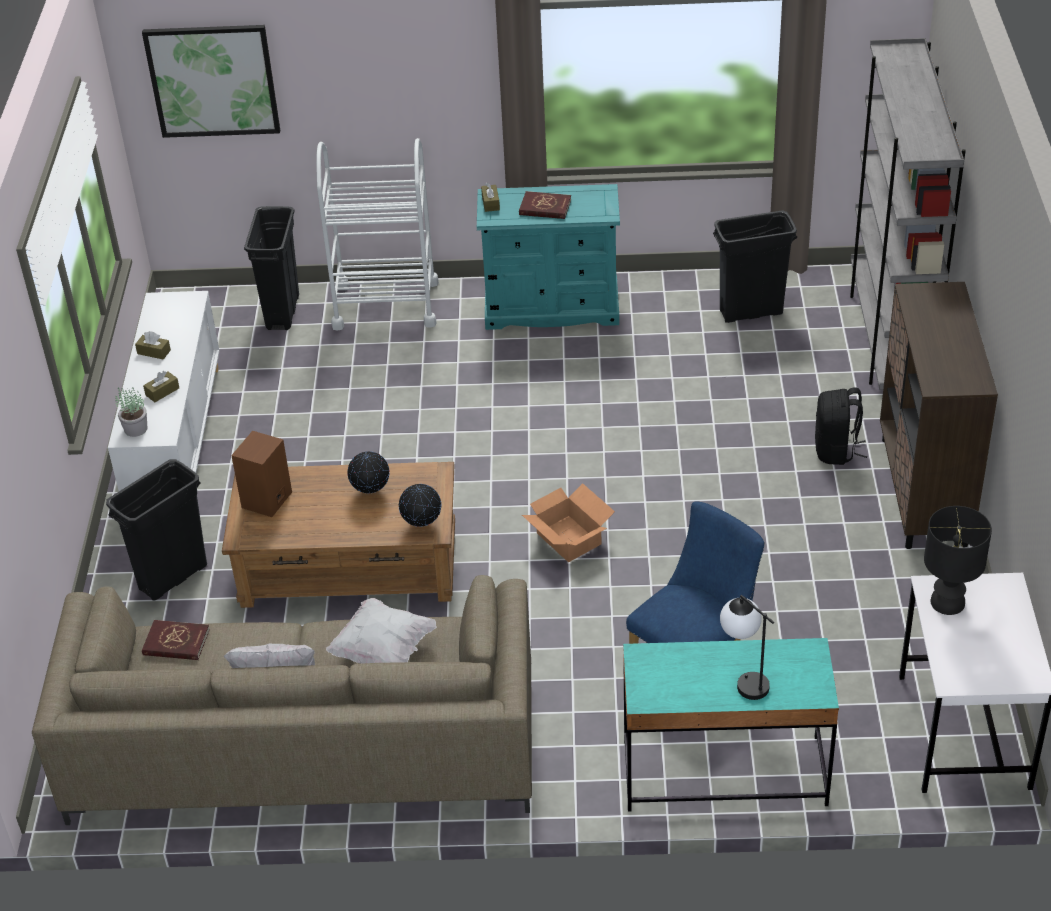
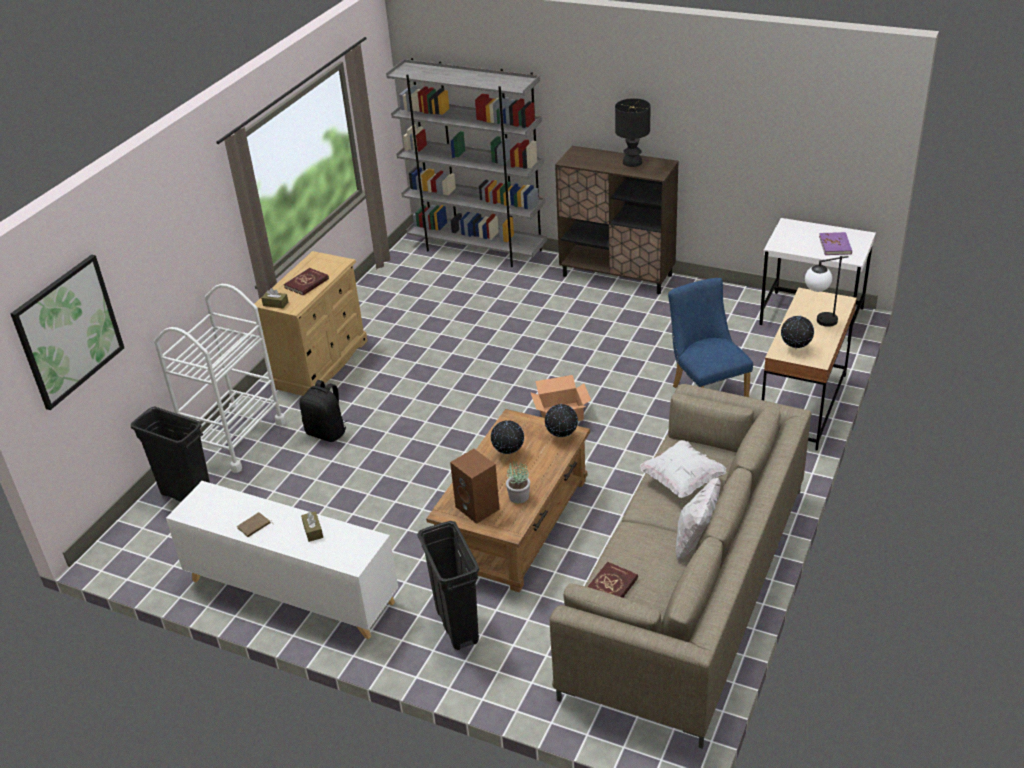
camera: 65 degrees left, 5 degrees down
(135, 429) = (348, 555): potted plant -> potted plant (519, 497)
(154, 352) = (254, 526): brown tissue box -> brown book
(552, 308) = (320, 363): turquoise dresser -> beige dresser
(660, 669) = (795, 348): none -> globe
(724, 773) = (803, 406): turquoise desk -> beige desk
(750, 312) = (406, 288): black trash can -> none
(836, 451) = (560, 294): black backpack -> black backpack (327, 432)
(948, 602) = (791, 244): black table lamp -> black table lamp (632, 162)
(978, 653) = (835, 245): none -> purple book

